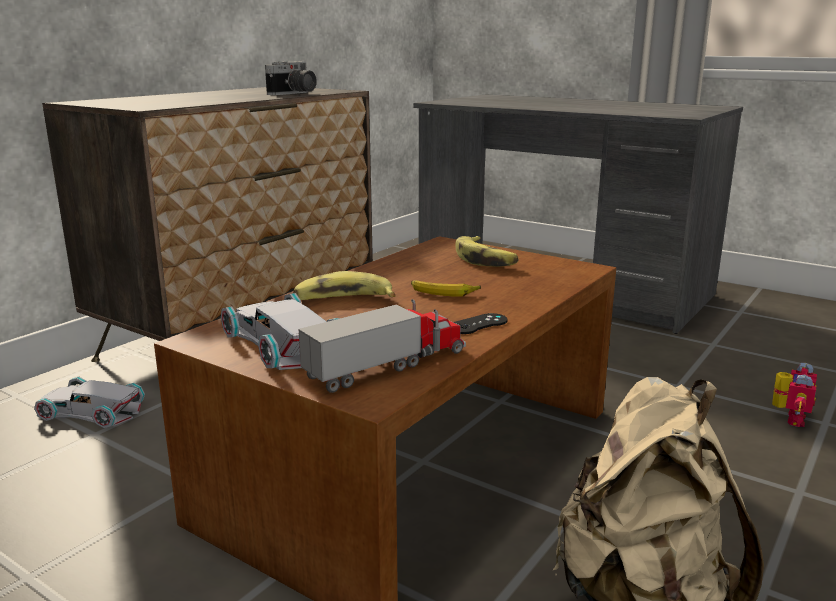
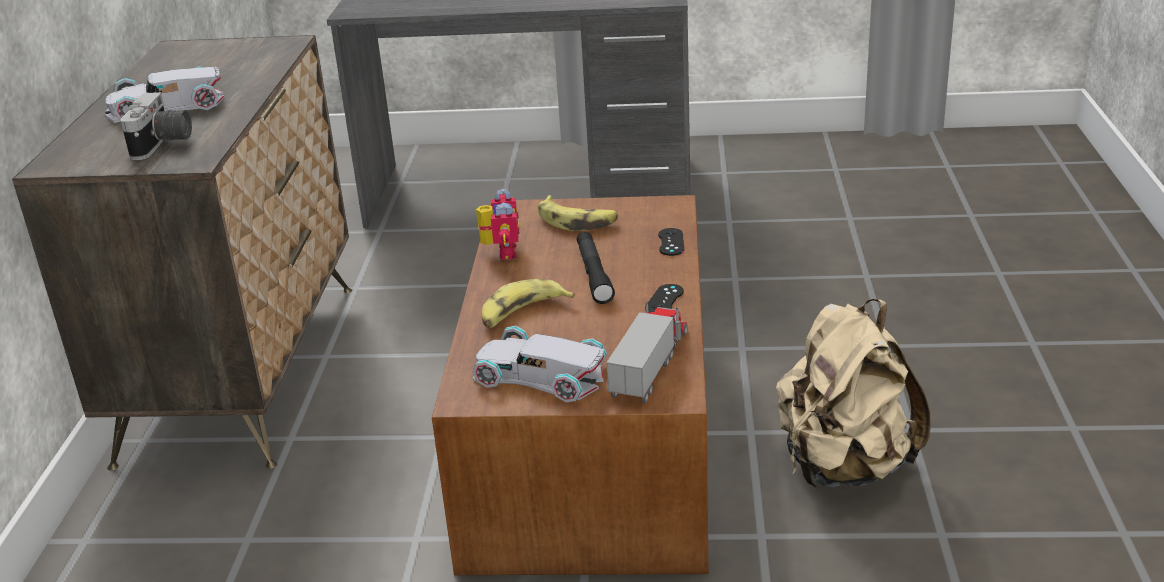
camera: 30 degrees left, 10 degrees up
(91, 410) = (205, 519): white toy car -> white toy car (166, 106)
(294, 93) = (255, 69): camera -> camera (163, 144)
(443, 292) = (594, 275): banana -> black flashlight
(546, 289) = (671, 242): none -> black game controller
(789, 418) = (839, 281): toy robot -> toy robot (501, 252)

